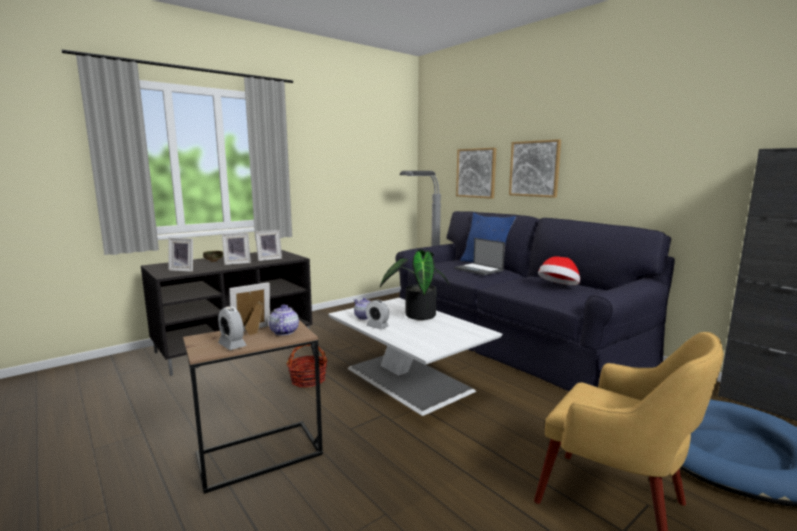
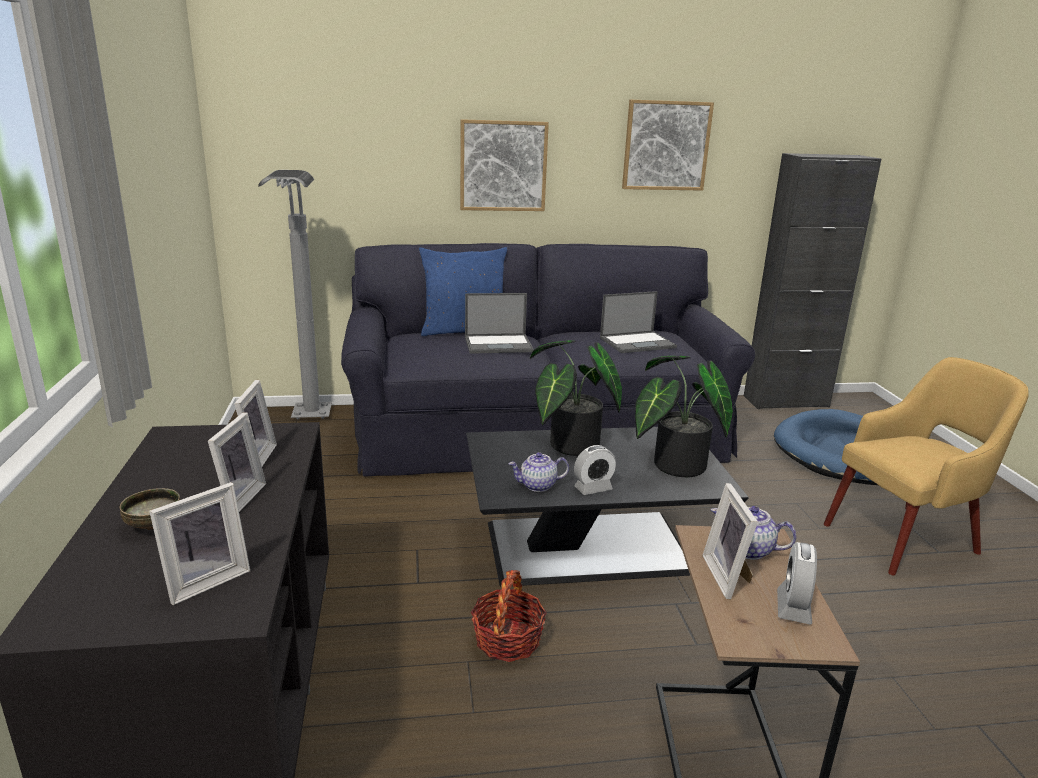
camera: 60 degrees left, 10 degrees up
(232, 345) = (793, 607): alarm clock -> alarm clock turned 120 degrees clockwise
(410, 380) = (591, 546): white coffee table -> black coffee table
(434, 337) = (673, 466): none -> potted plant
(476, 173) = (380, 171): picture -> picture (666, 145)
(558, 287) = (638, 342): hat -> laptop

